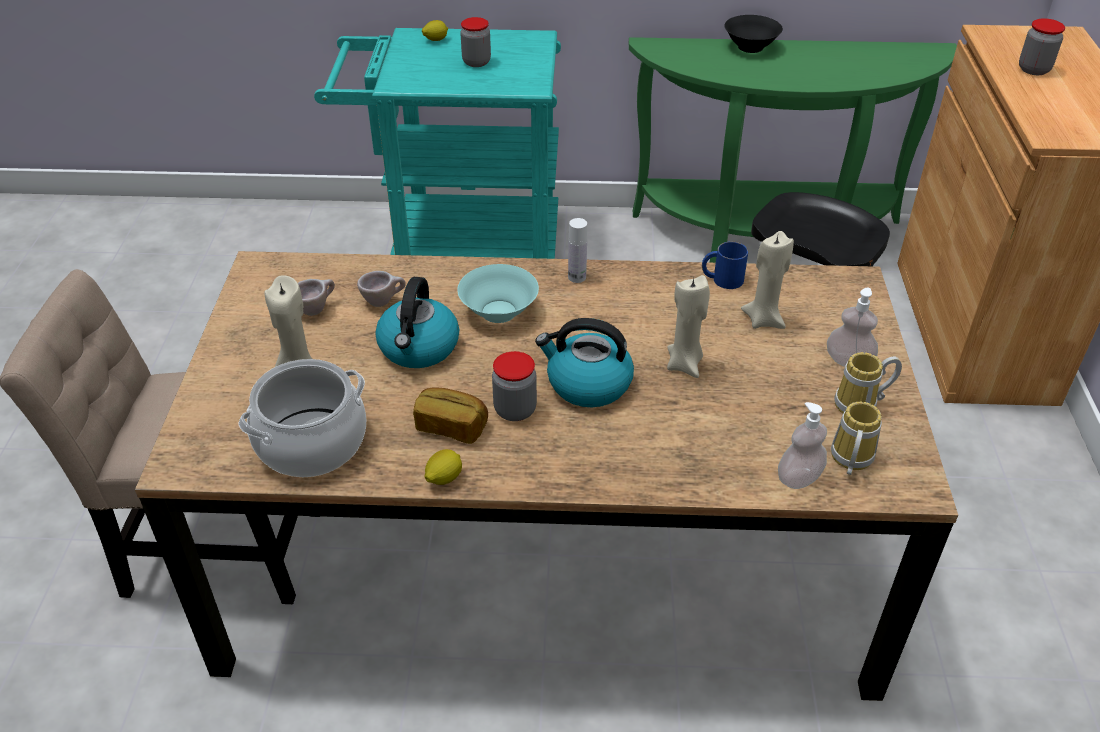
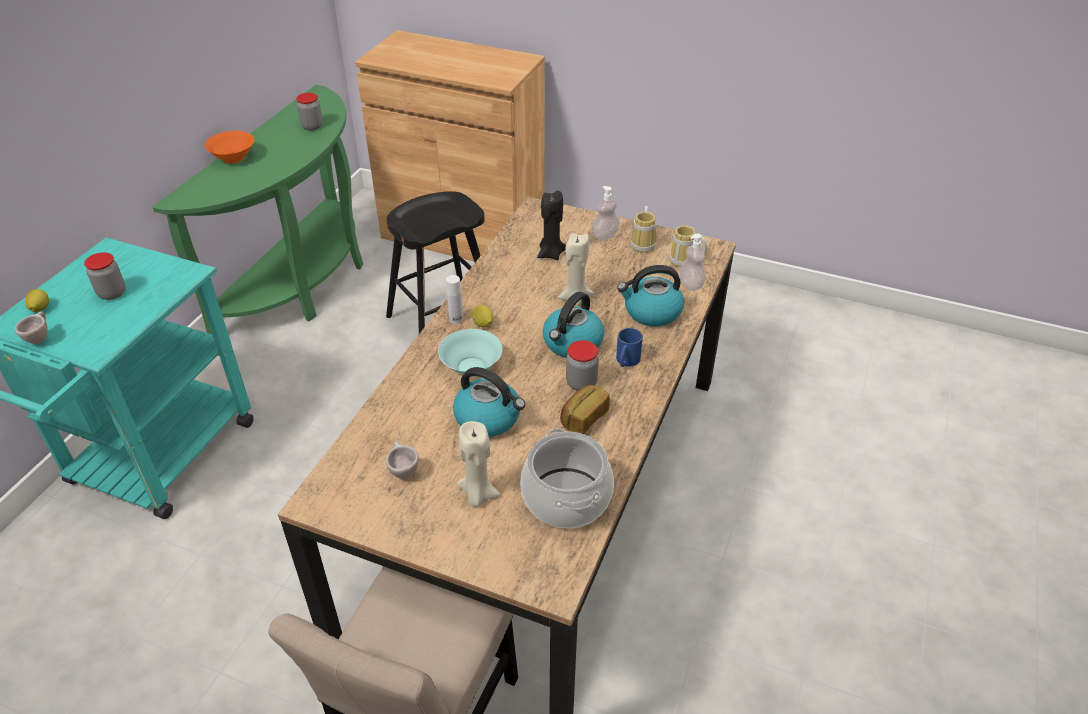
camera: 70 degrees left, 0 degrees up
(383, 301) = (418, 427): beige cup -> beige cup (40, 338)
(443, 478) = (632, 432): lemon -> lemon (483, 324)
(702, 447) = (651, 312): none -> kettle
(721, 279) = (500, 257): blue mug -> blue mug (626, 361)
(750, 47) = (233, 158): black bowl -> orange bowl
(763, 319) = (551, 254): beige candle -> black candle
(1033, 69) = (430, 60): jar -> jar (312, 126)

